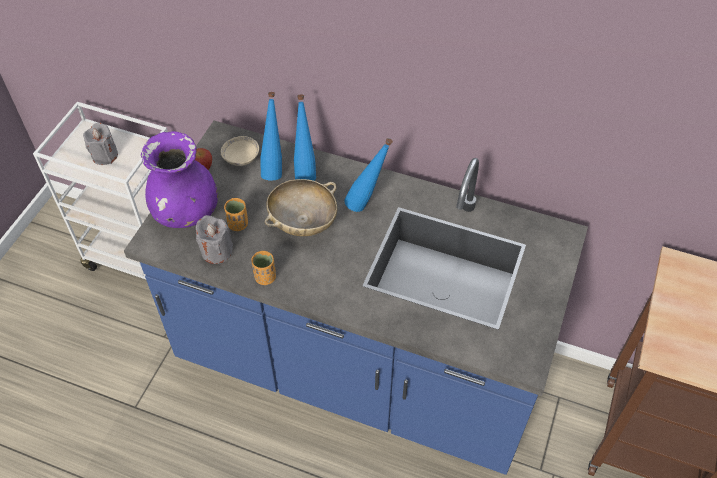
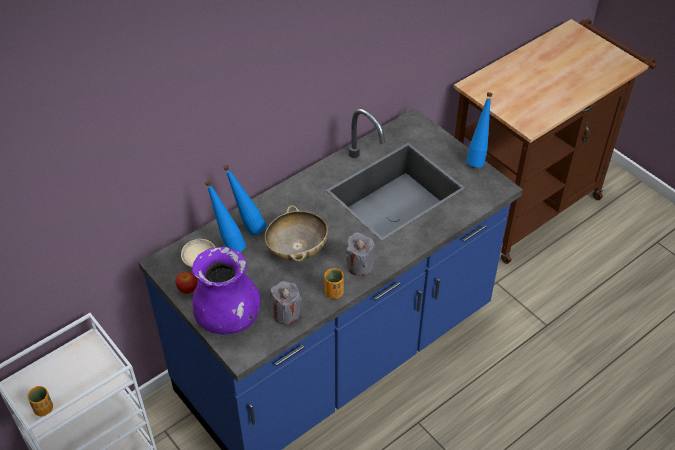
camera: 60 degrees left, 5 degrees down
(105, 155) = (64, 382): grey candle -> grey candle (359, 265)
(238, 224) = (268, 289): orange cup -> orange cup (44, 409)
(367, 204) = (309, 205): blue bottle -> blue bottle (477, 158)

